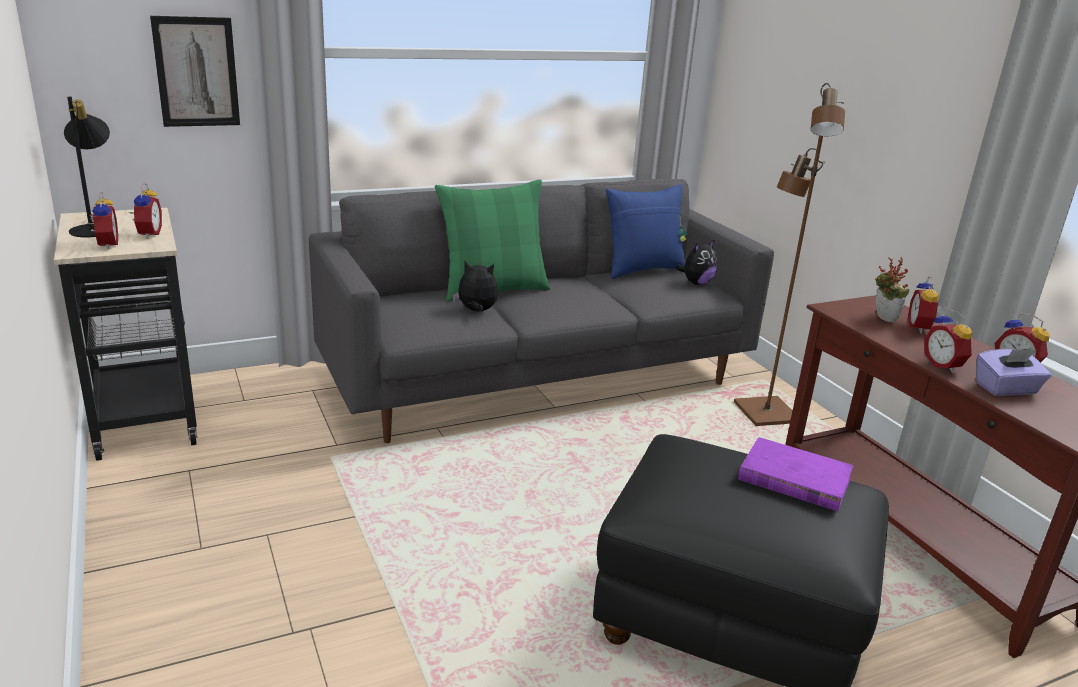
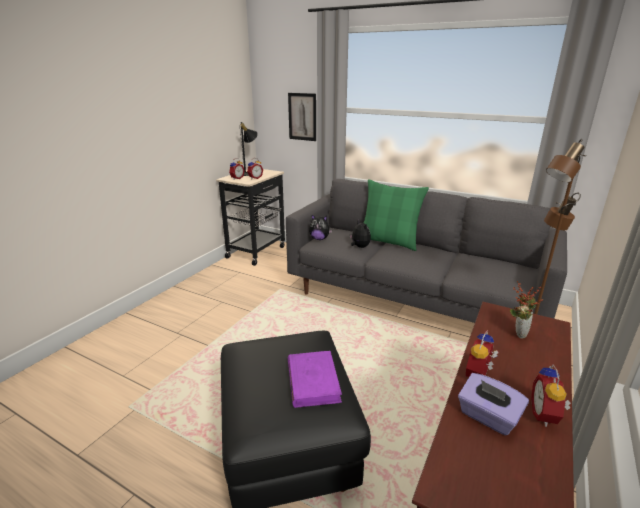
camera: 55 degrees right, 0 degrees up
(642, 271) = (493, 261): blue pillow -> none
(696, 283) = (513, 278): plush toy -> plush toy (319, 239)
(921, 328) = (535, 352): alarm clock -> none

